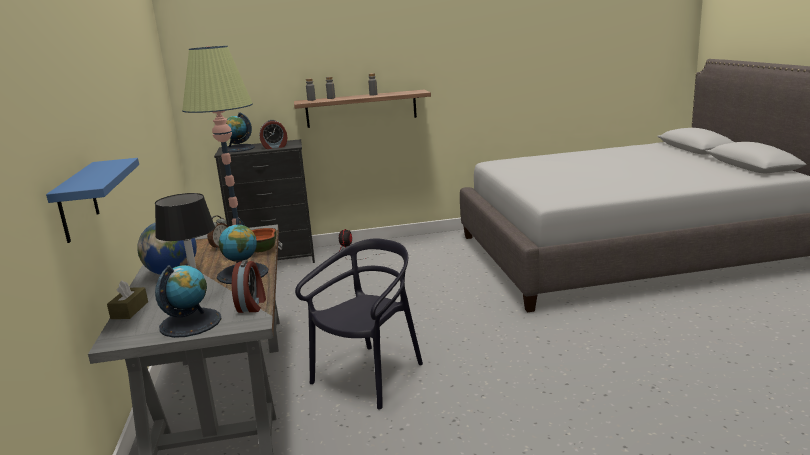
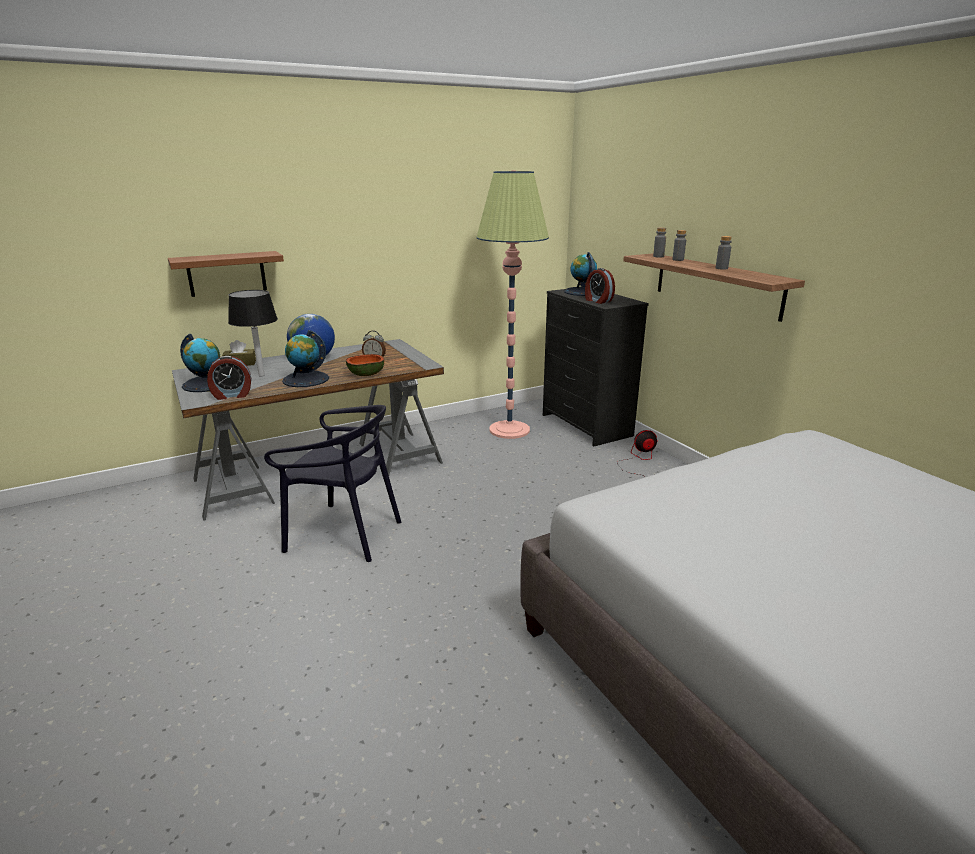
camera: 70 degrees right, 5 degrees up
(77, 202) = (226, 273): blue shelf -> brown shelf

